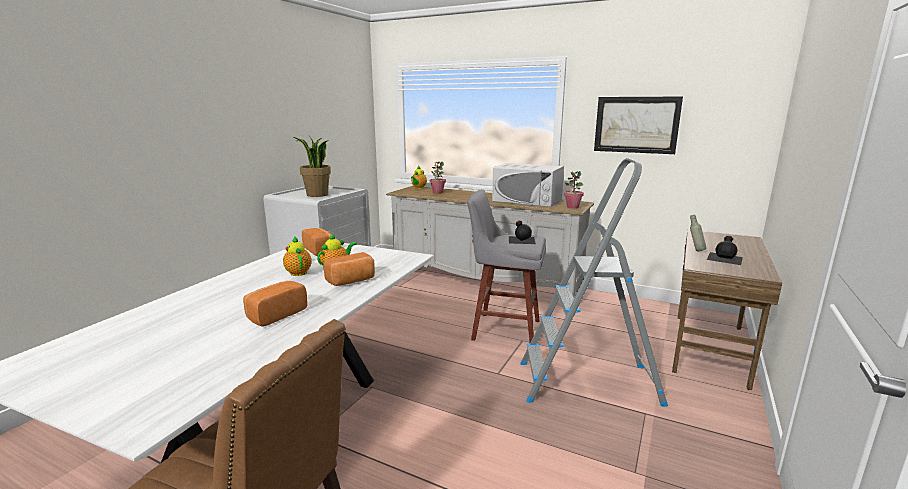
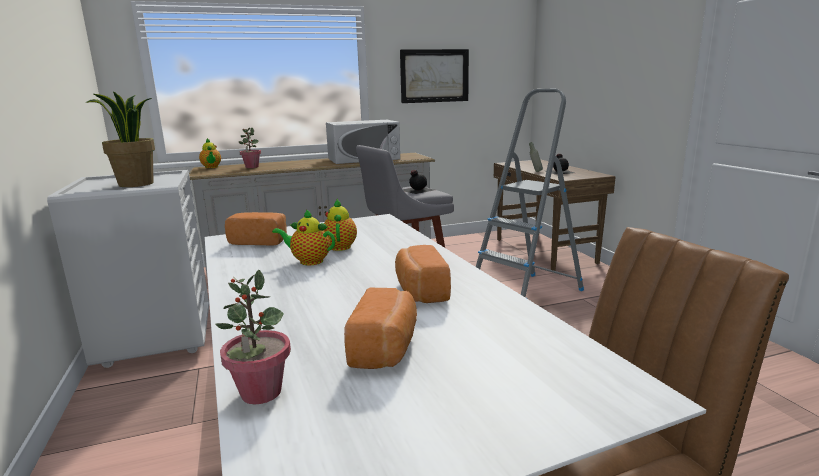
camera: 45 degrees left, 0 degrees up
(352, 281) = (391, 248): bread -> bread (386, 348)
(572, 207) = (416, 157): potted plant -> potted plant (260, 392)

